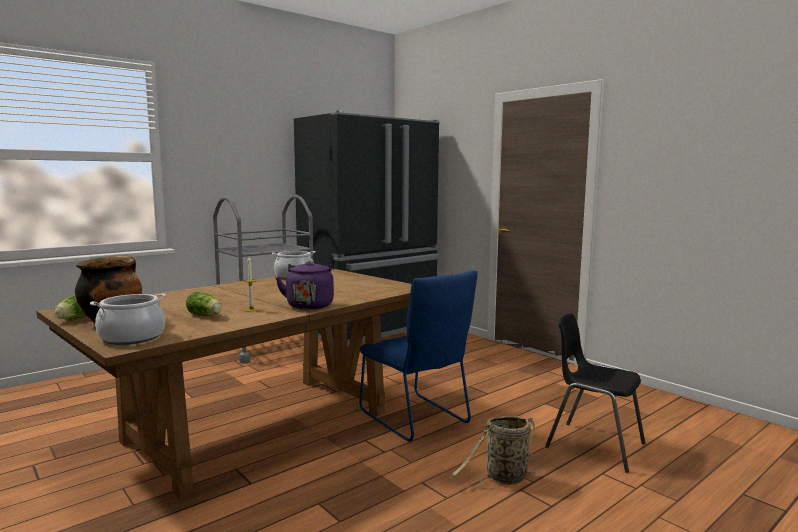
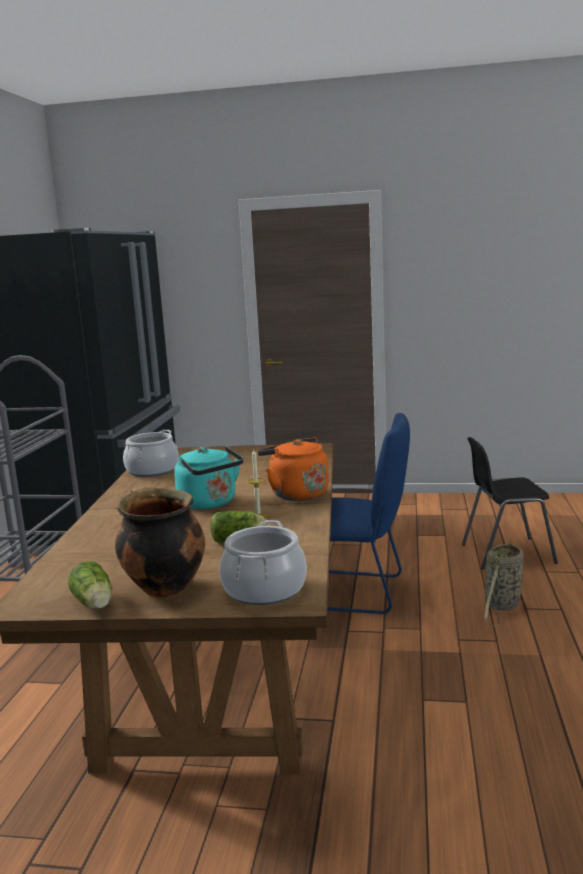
camera: 40 degrees left, 5 degrees up
(258, 297) = (210, 503): none -> turquoise kettle
(310, 305) = (296, 493): purple kettle -> orange kettle

